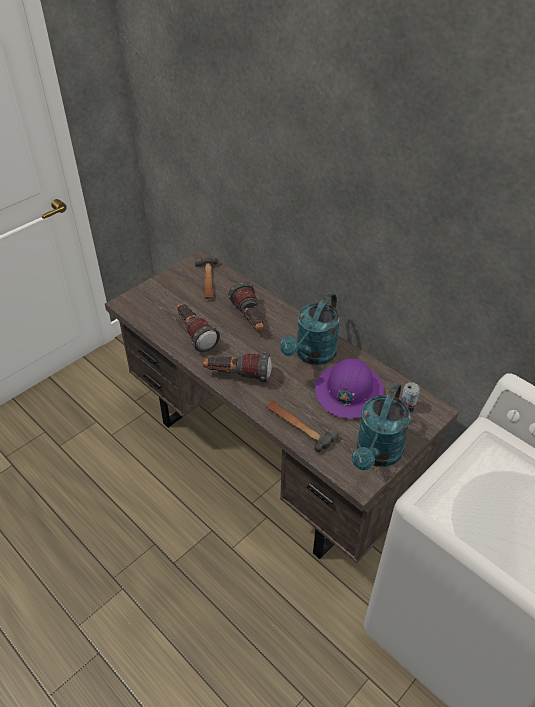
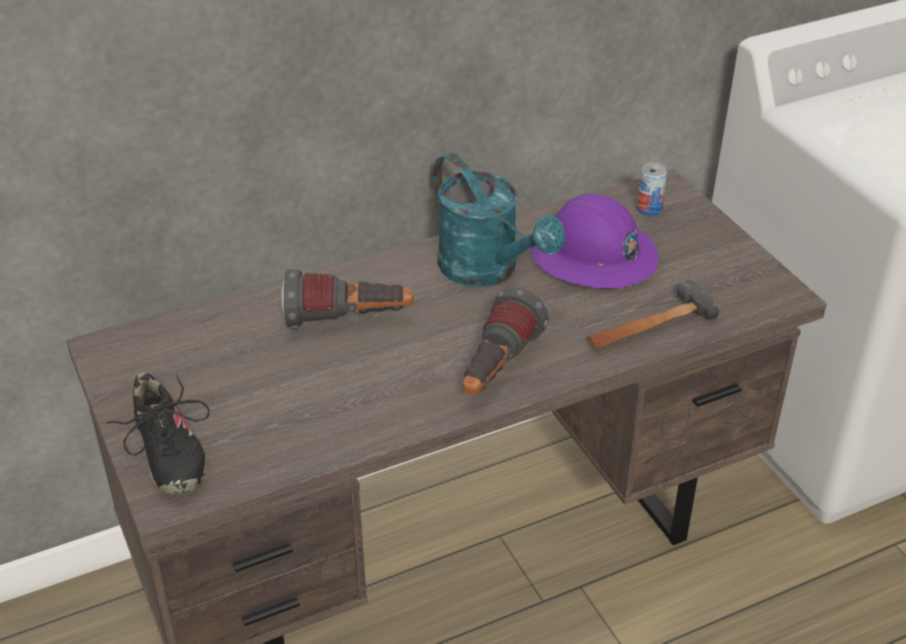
camera: 70 degrees left, 5 degrees down
(148, 295) = (167, 453): none -> black shoe
(194, 334) = (345, 404): flashlight -> none
(207, 281) = (185, 353): hammer -> none
(376, 454) = (734, 264): turquoise watering can -> none

